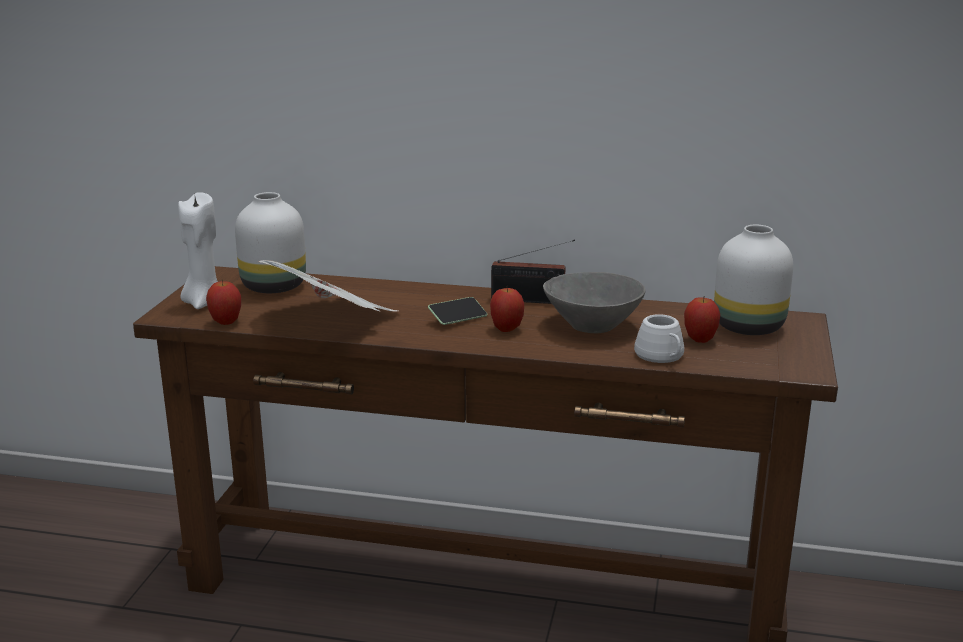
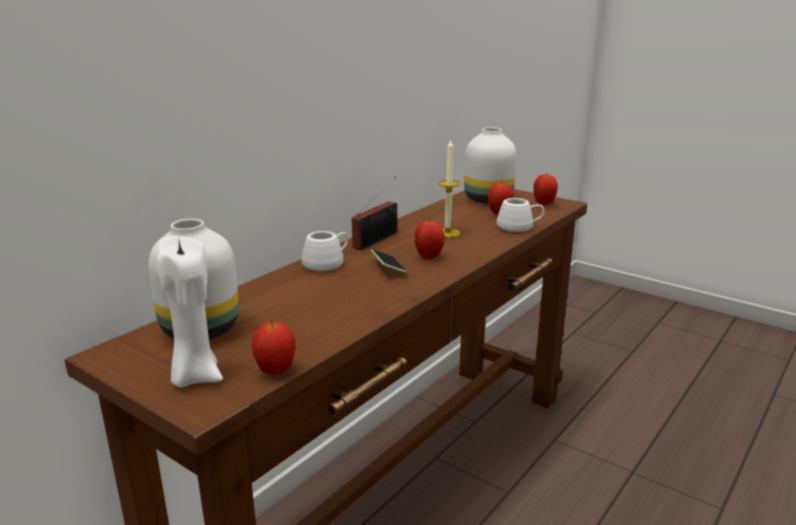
camera: 65 degrees left, 0 degrees up
(331, 320) = (334, 317): newspaper -> none
(444, 294) = (327, 263): none -> white mug
(592, 326) = (447, 233): grey bowl -> candle
(781, 359) = (543, 204): none -> apple

